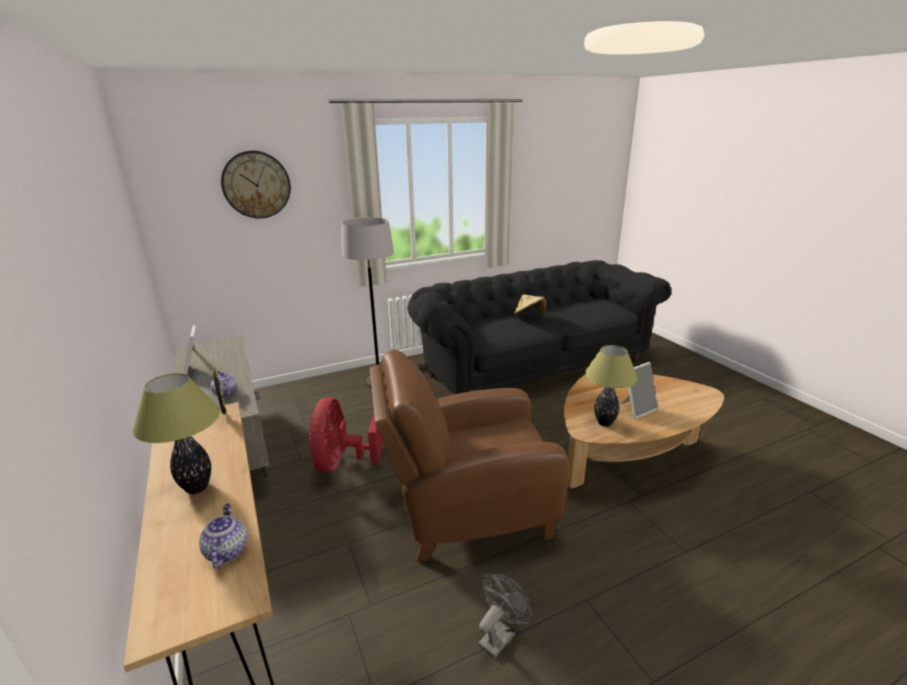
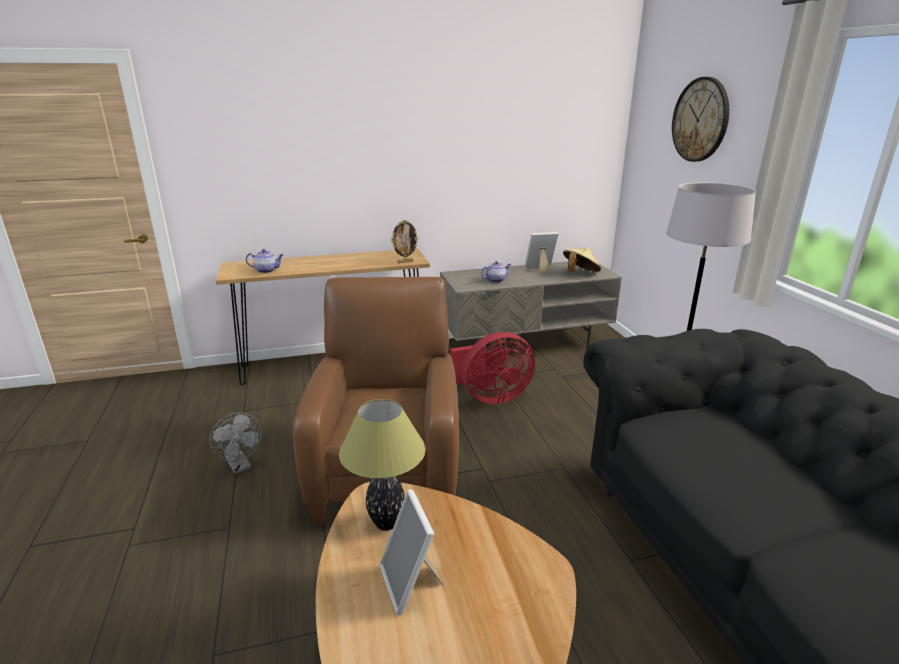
camera: 100 degrees right, 0 degrees up
(196, 488) = (329, 262): table lamp -> none
(342, 462) = (491, 397): red fan -> red fan turned 150 degrees clockwise
(528, 317) = (792, 495): beige hat -> beige hat (580, 273)

